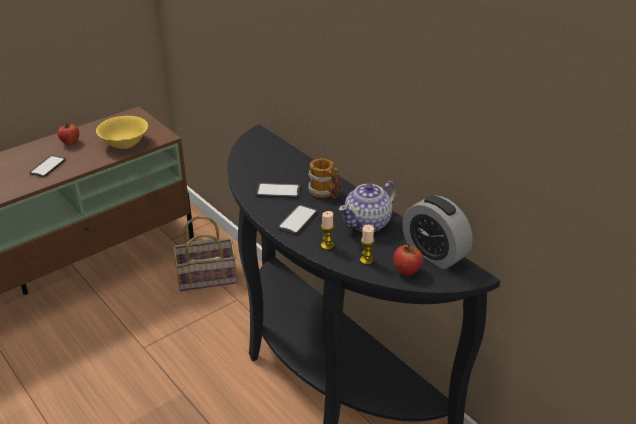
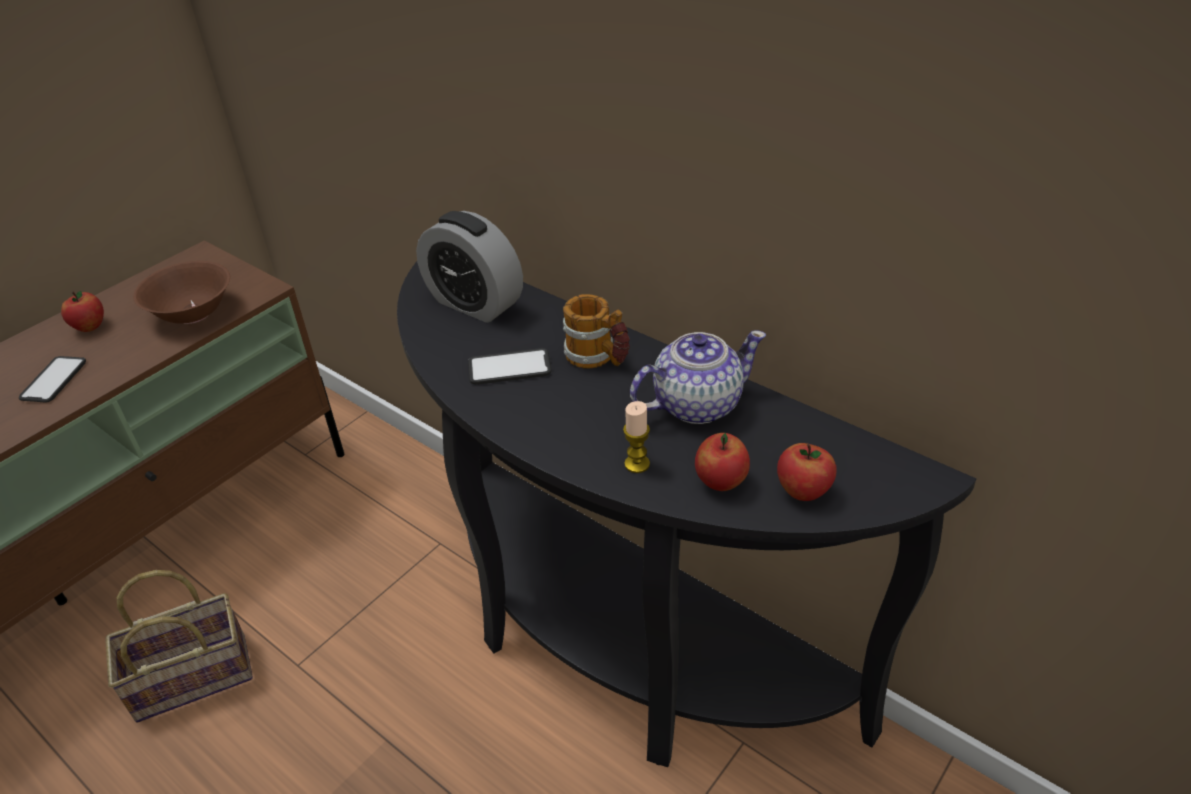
camera: 10 degrees left, 5 degrees up
(124, 144) = (192, 314): yellow bowl -> brown bowl
(208, 277) = (382, 511): basket -> basket (195, 674)
(297, 220) = (564, 420): phone -> none
(366, 260) = (721, 482): candle -> apple
(368, 223) = (695, 404): teapot -> teapot turned 150 degrees counterclockwise
(434, 254) = (837, 446): alarm clock -> alarm clock (474, 303)

